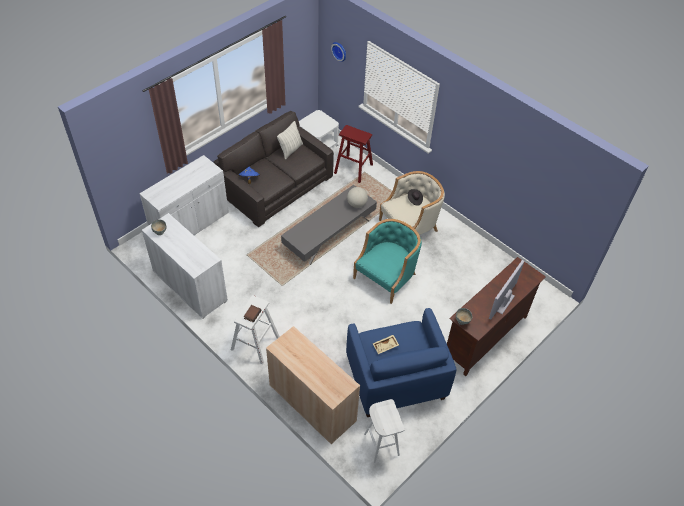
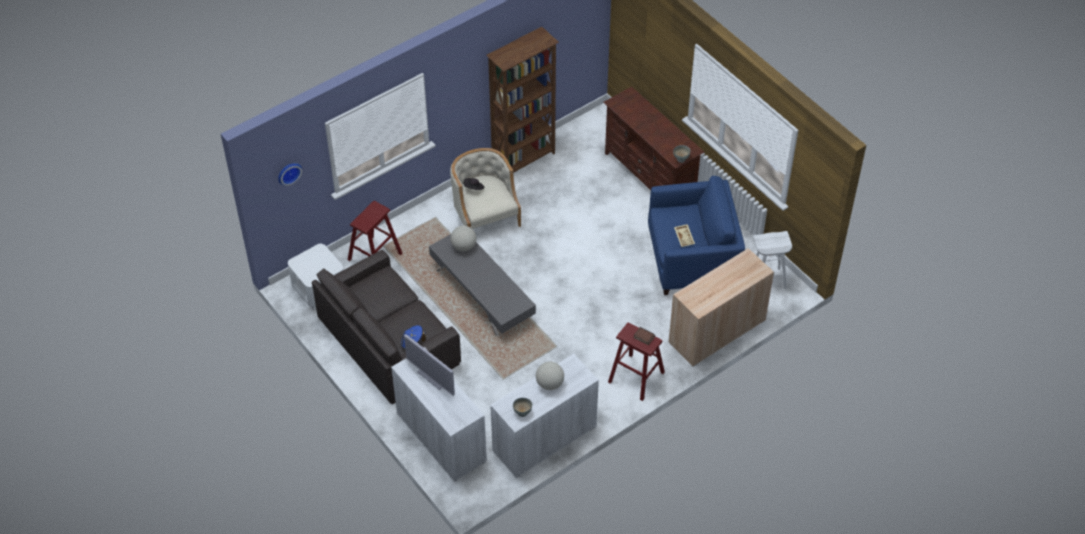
camera: 80 degrees left, 0 degrees up
(189, 246) = (549, 384): none -> globe
(255, 343) = (636, 377): white stool -> red stool
(291, 150) = (365, 295): pillow -> none
(387, 276) = (557, 247): turquoise armchair -> none
(478, 245) = (524, 159): none -> brown bookcase
(504, 302) = (661, 123): television -> television (432, 377)

